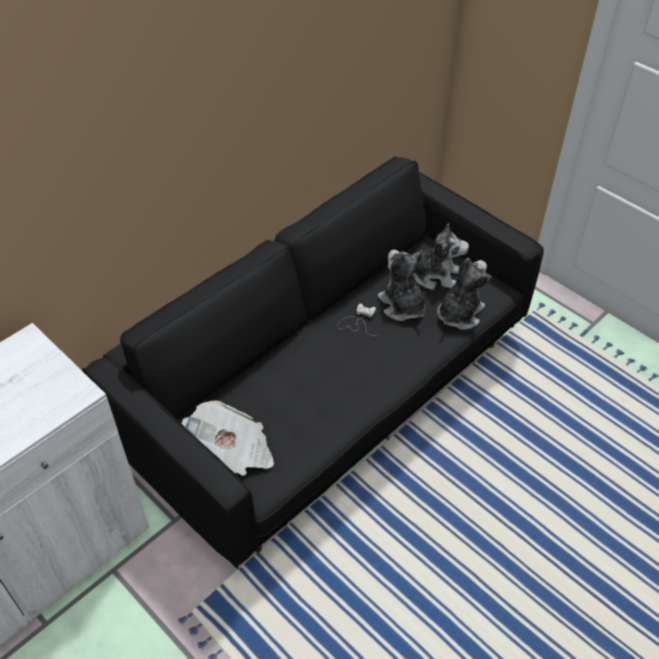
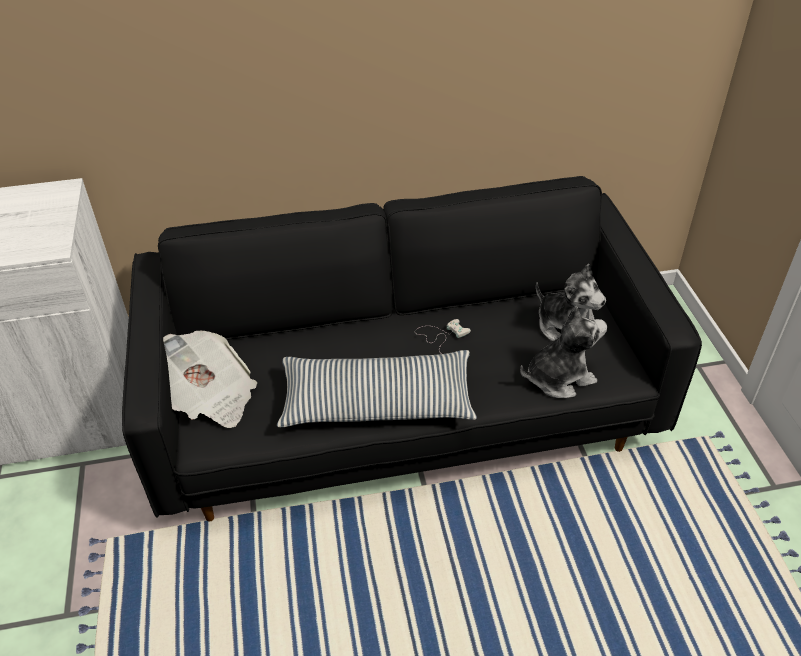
camera: 35 degrees right, 5 degrees down
(357, 392) = (377, 402): none -> pillow
(402, 306) = (503, 342): plush toy -> none

